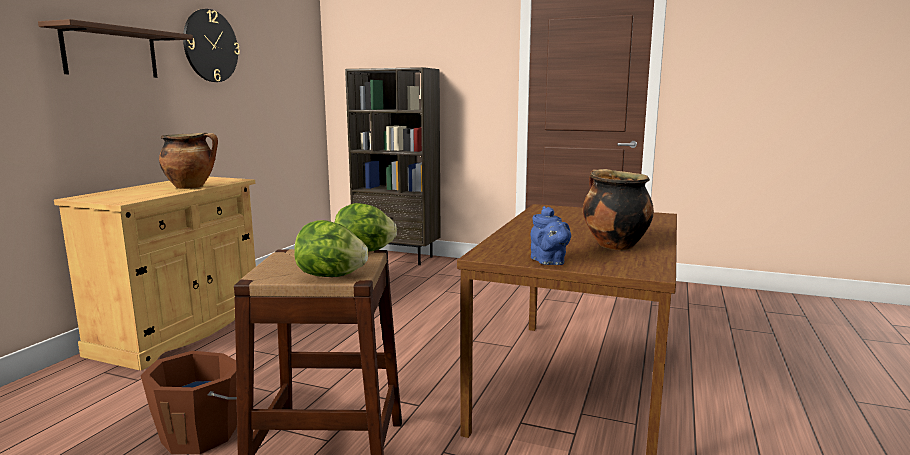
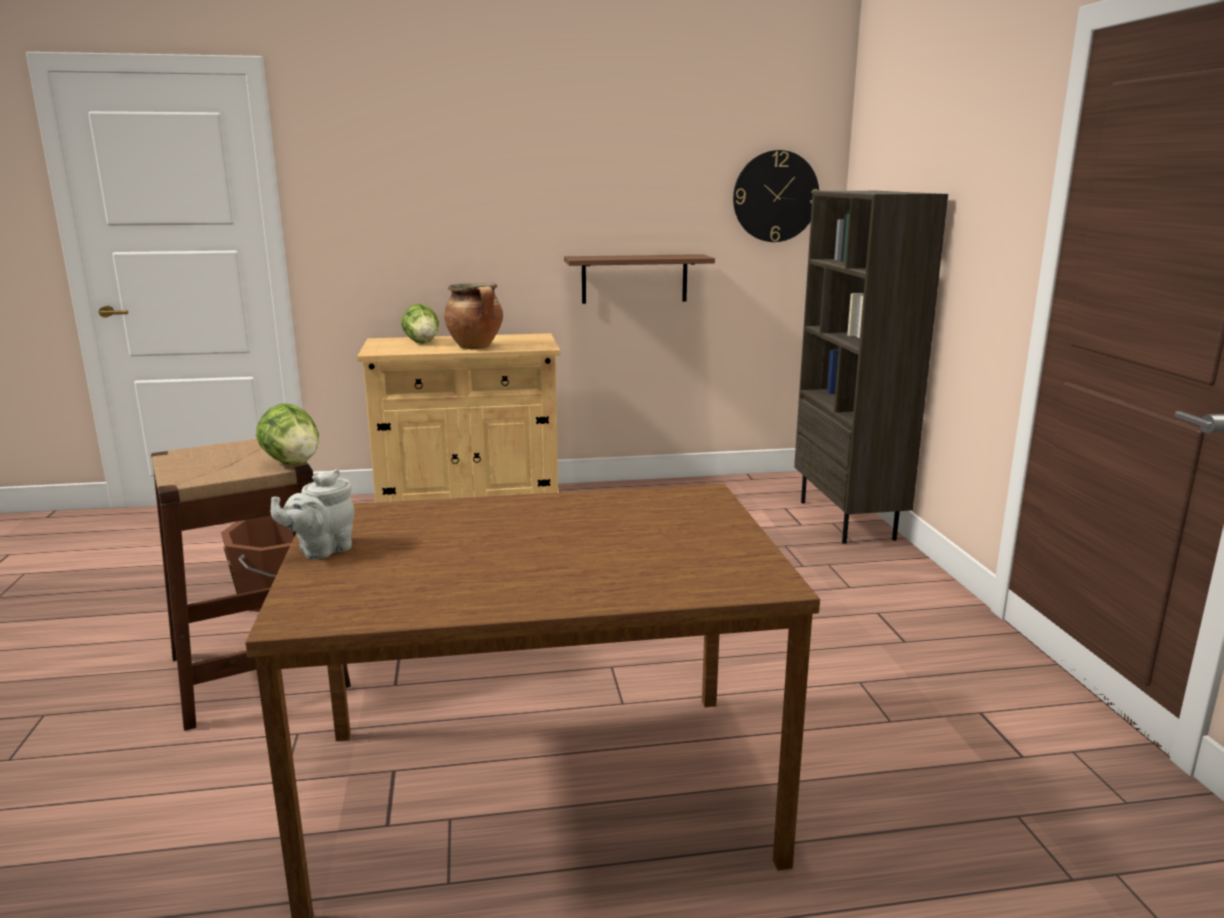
camera: 60 degrees right, 5 degrees up
(111, 53) = (451, 186): brown shelf -> brown shelf (634, 279)
(210, 46) = (599, 166): wall clock -> wall clock (775, 196)
(331, 276) = (185, 473): lettuce -> lettuce (422, 342)
(549, 262) = (321, 550): blue teapot -> grey teapot
(613, 245) = (455, 575): cooking pot -> none

